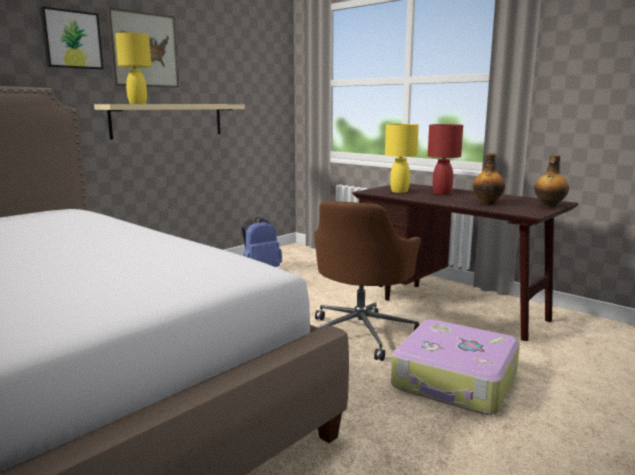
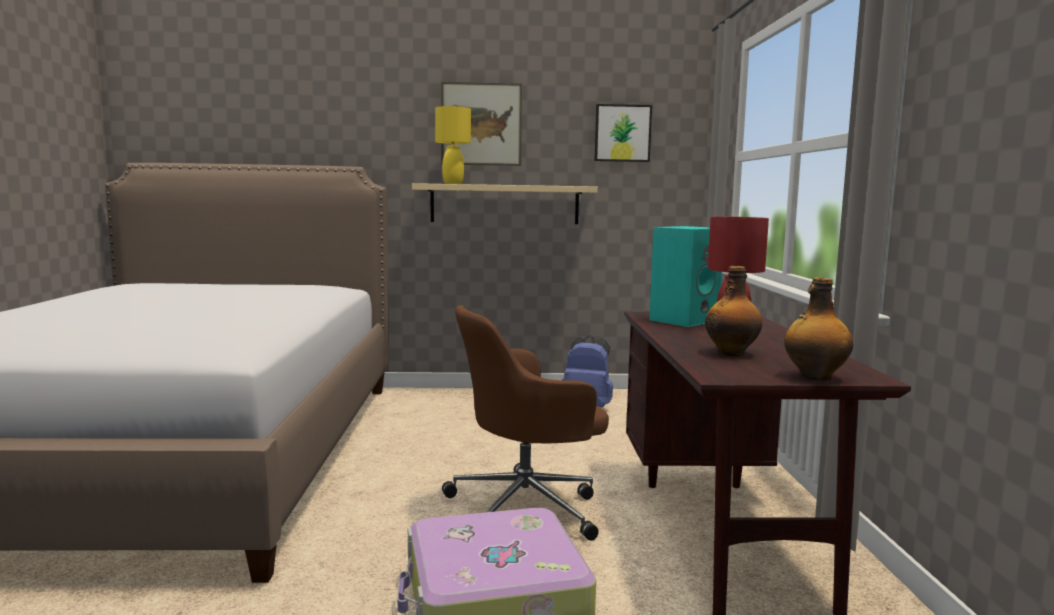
camera: 45 degrees right, 5 degrees down
(71, 39) = (399, 118): picture -> picture (622, 133)
(399, 191) = (684, 320): yellow table lamp -> turquoise speaker

